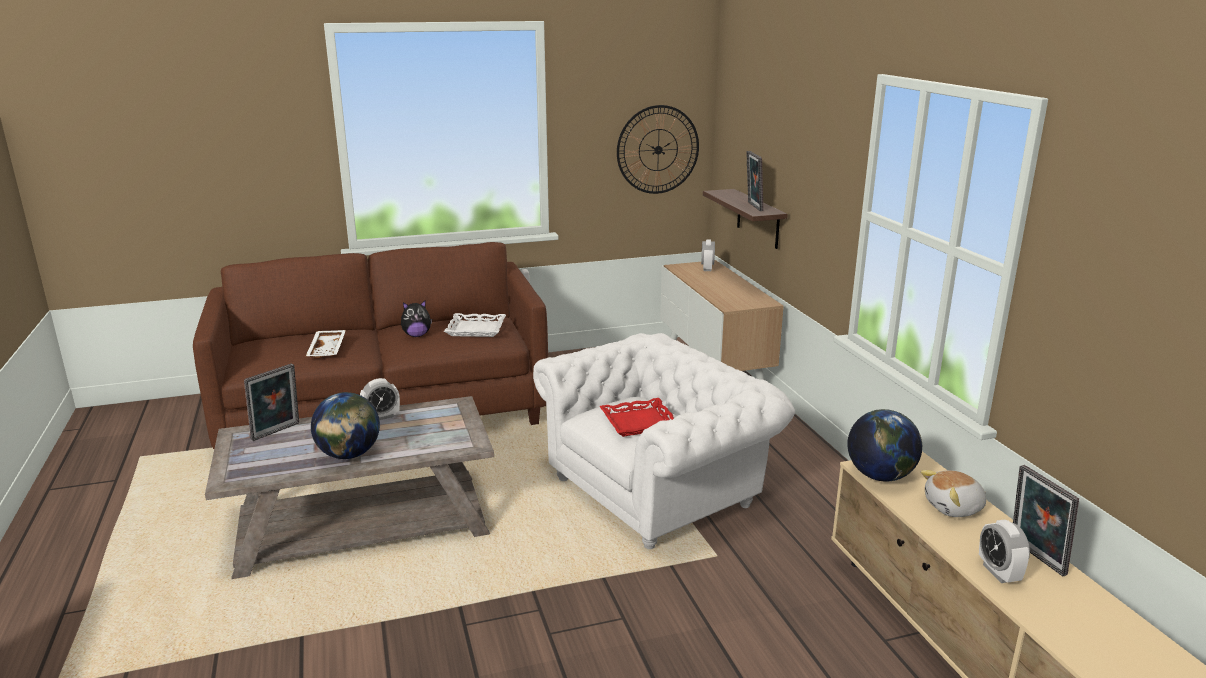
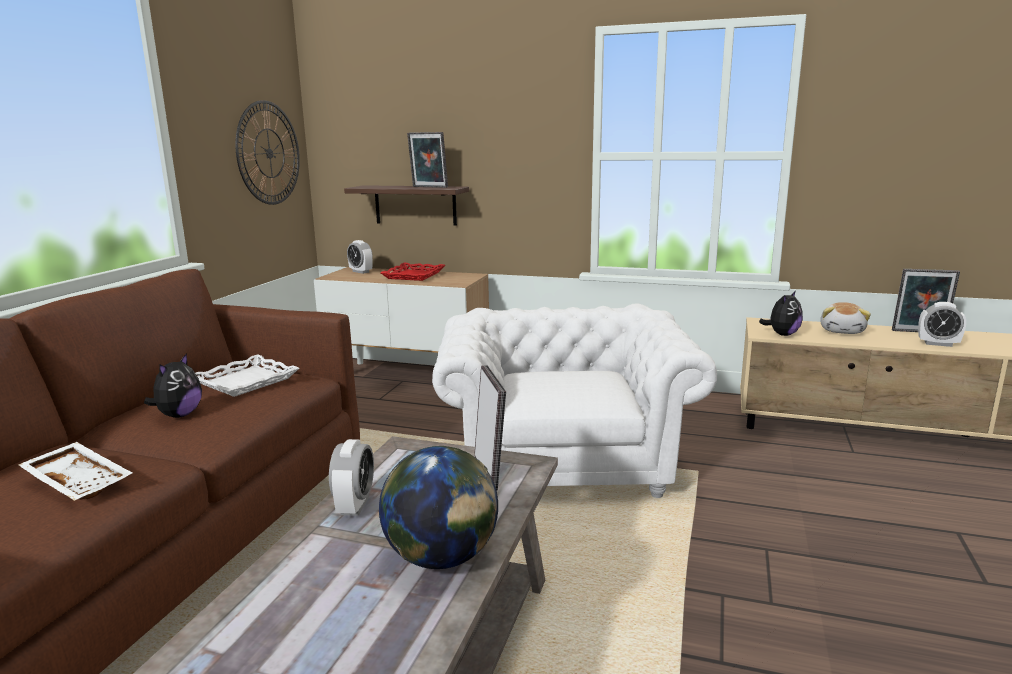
camera: 55 degrees left, 5 degrees down
(277, 432) = (253, 615): picture frame -> picture frame (490, 472)
(639, 422) = (577, 381): red tray -> red tray (413, 275)
(880, 476) = (782, 334): globe -> plush toy

